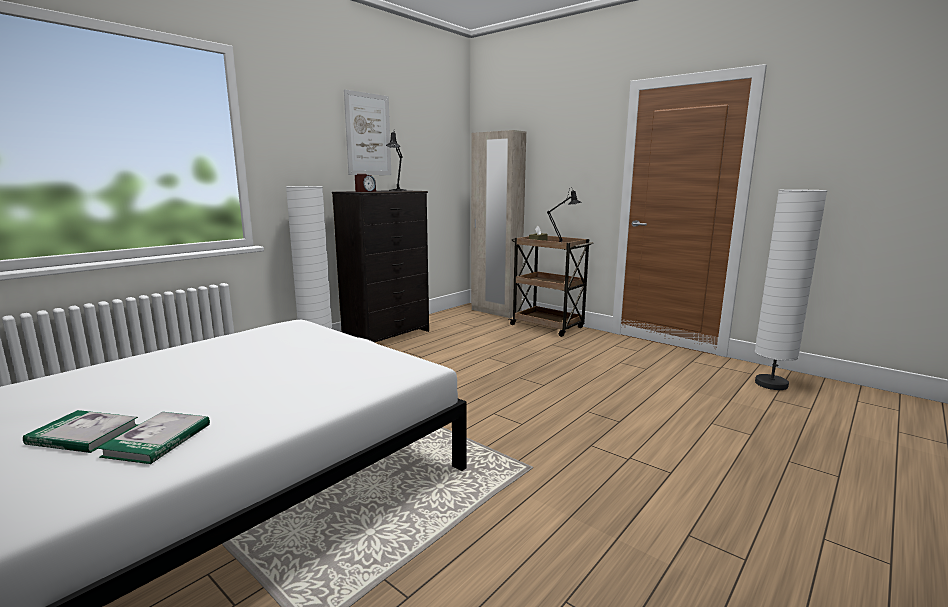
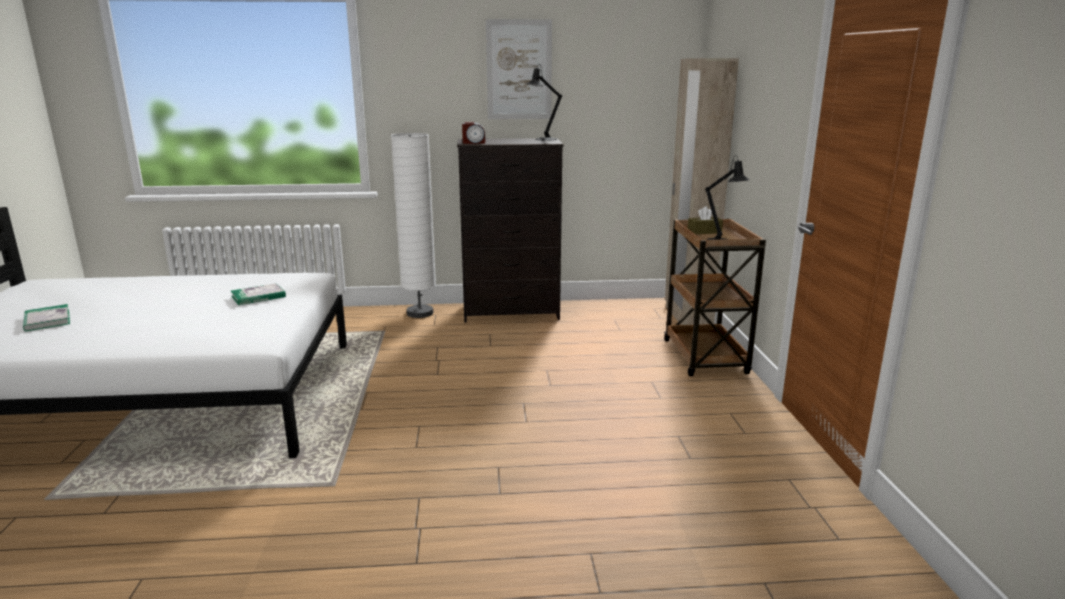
camera: 45 degrees right, 5 degrees up
(158, 440) = (51, 336): book -> book (258, 296)
(771, 384) = (826, 567): white floor lamp -> none

